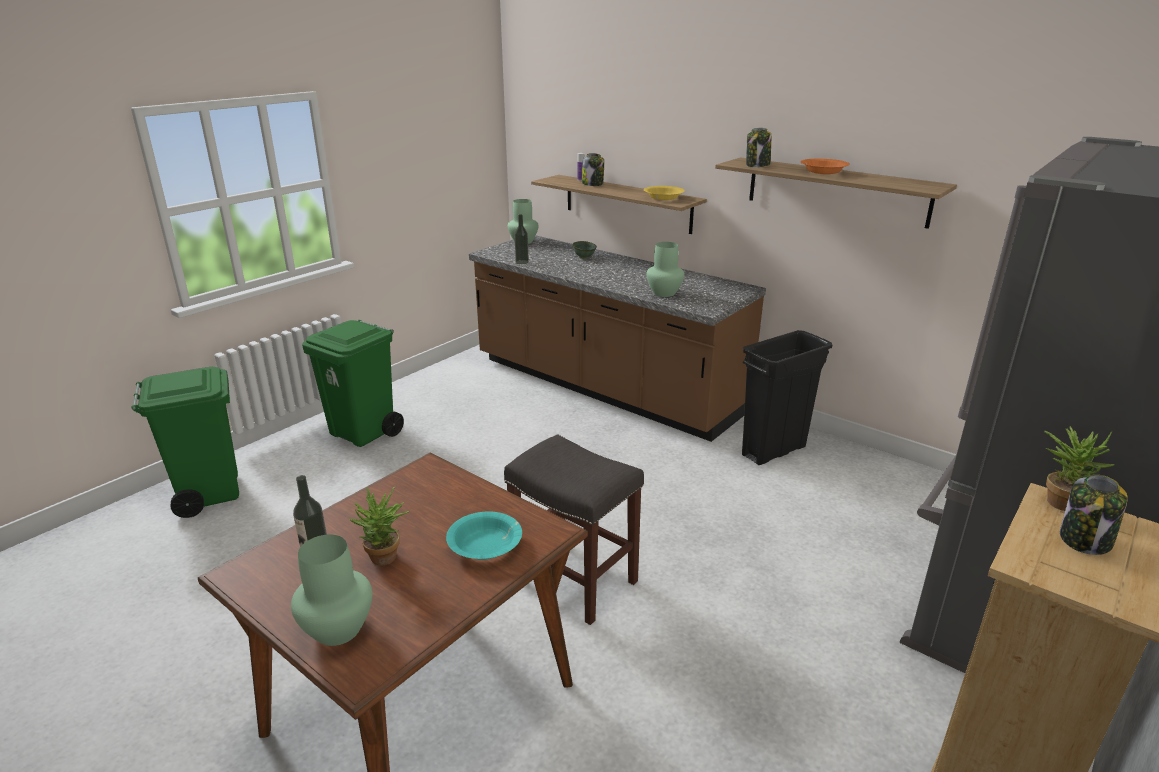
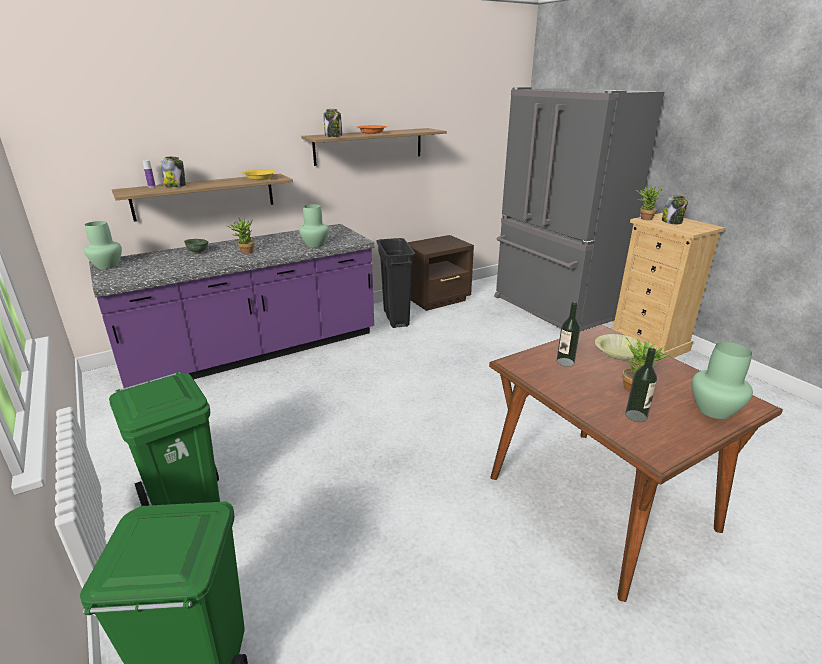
camera: 70 degrees left, 0 degrees up
(485, 545) = (619, 353): turquoise bowl -> yellow bowl
(522, 262) = (167, 273): bottle -> bottle (565, 362)
(576, 580) = (490, 414): grey stool -> none
(604, 272) = (244, 252): none -> potted plant
(605, 386) = (254, 351): brown counter -> purple counter
(878, 472) = (438, 300): none -> brown nightstand

